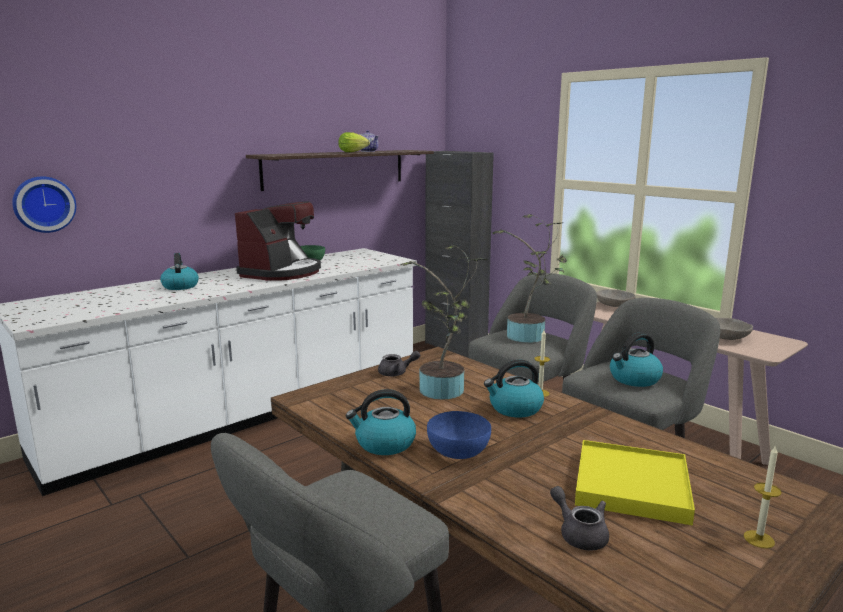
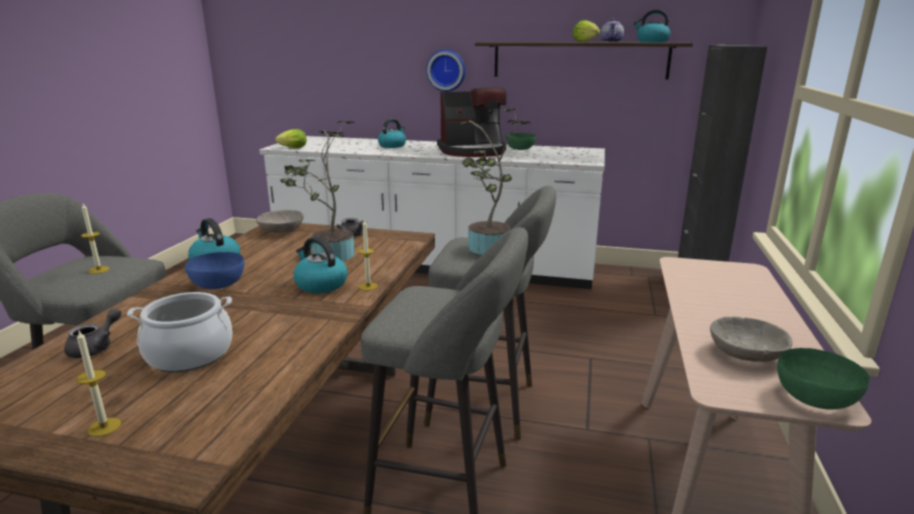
camera: 55 degrees right, 5 degrees up
(44, 204) = (333, 72): wall clock -> wall clock (446, 70)
(61, 319) = (291, 148): none -> lettuce
(359, 503) = (99, 270): none -> candle
(614, 306) = (731, 271): grey bowl -> grey bowl (281, 230)
(632, 486) = (190, 355): yellow tray -> cooking pot
(634, 379) = (426, 309): kettle -> kettle (651, 42)
(780, 342) = (815, 398): none -> green bowl

